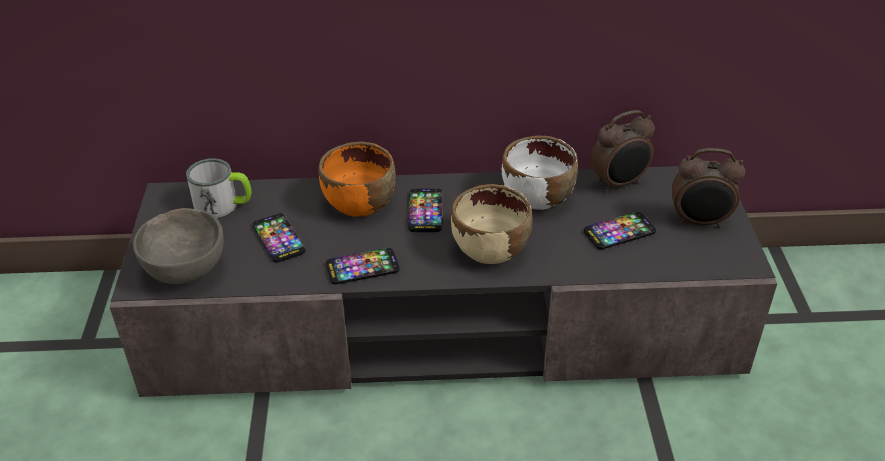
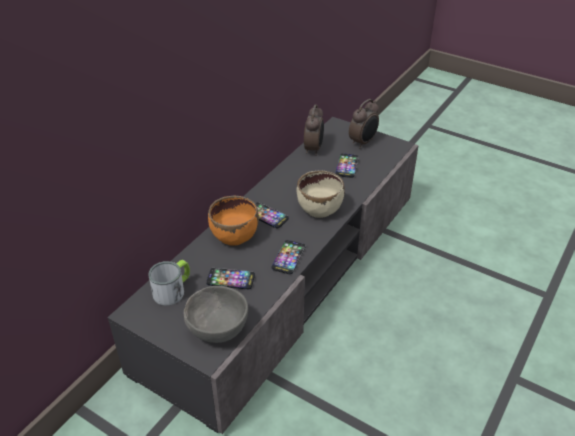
camera: 55 degrees left, 0 degrees up
(537, 197) = (296, 176): white bowl -> none

